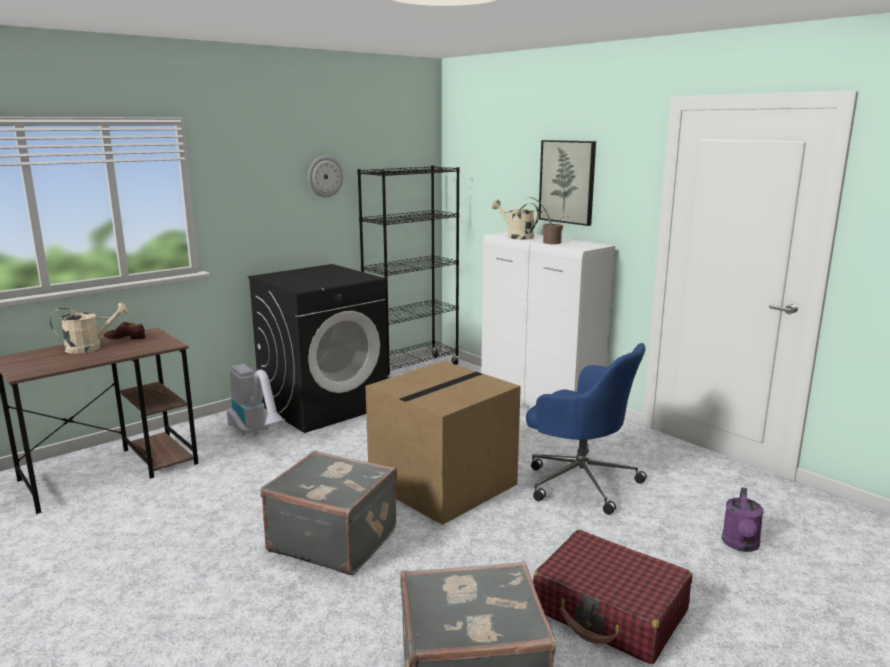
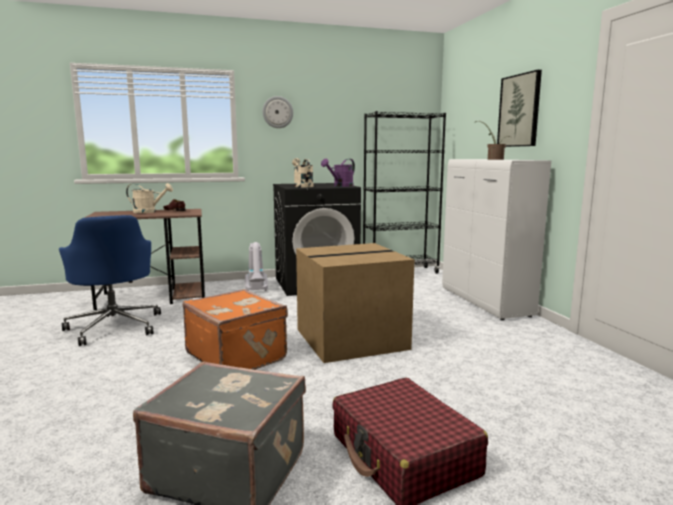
camera: 25 degrees right, 5 degrees down
(325, 176) = (338, 118): wall clock -> wall clock (277, 112)
(334, 540) = (237, 356): grey suitcase -> orange suitcase
(516, 237) = (472, 159): beige watering can -> beige watering can (302, 186)
(579, 481) = (469, 357): blue office chair -> blue office chair (115, 326)
(741, 545) = (597, 438): purple watering can -> purple watering can (340, 186)

